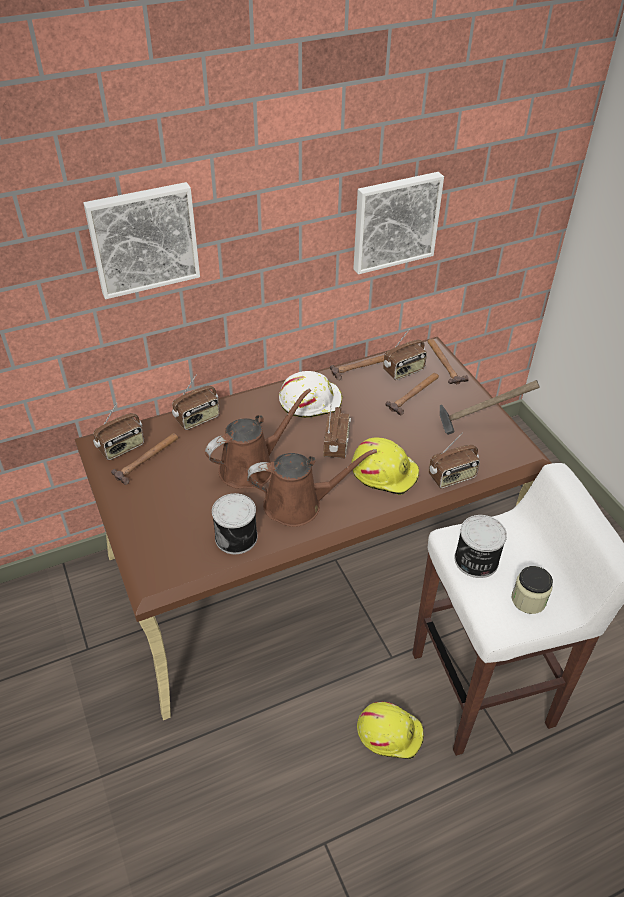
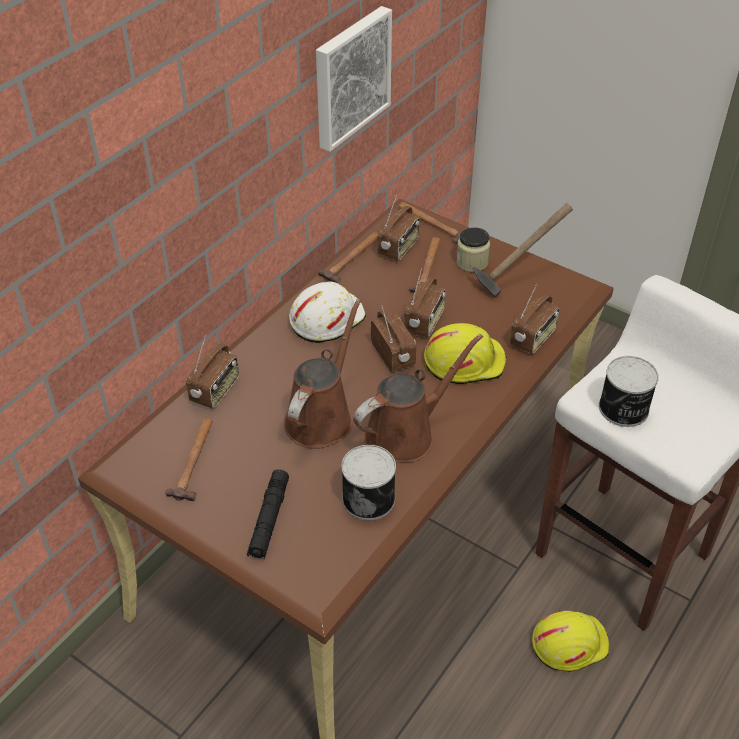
camera: 30 degrees left, 0 degrees up
(122, 448) = (152, 462): radio -> radio (425, 322)
(143, 238) = (123, 184): picture -> none
(161, 519) = (269, 519): none -> black flashlight
(528, 600) = (697, 423): jar -> jar (472, 262)

